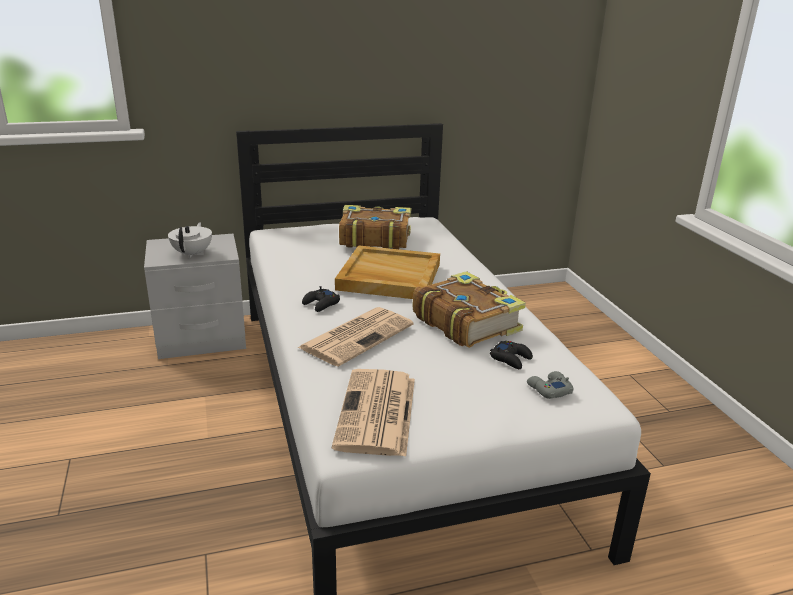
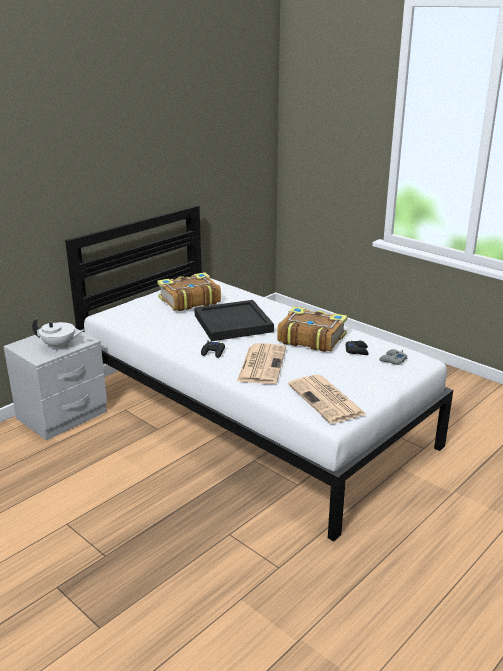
camera: 30 degrees left, 0 degrees up
(193, 254) = (59, 346): white teapot -> white teapot turned 120 degrees clockwise
(388, 277) = (232, 323): beige tray -> black tray

